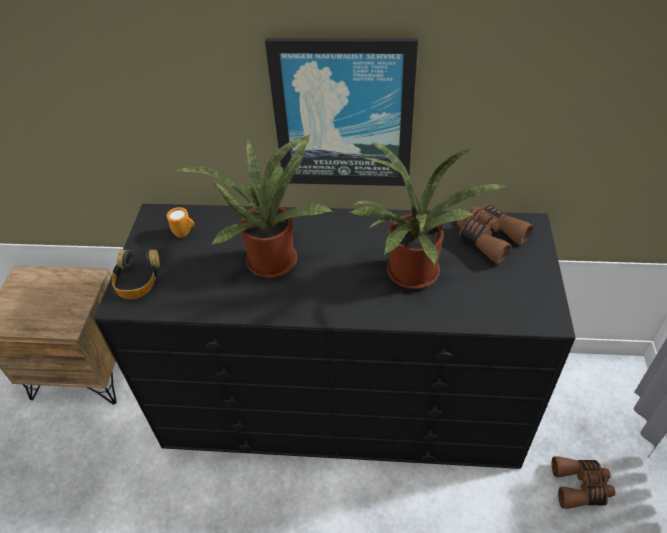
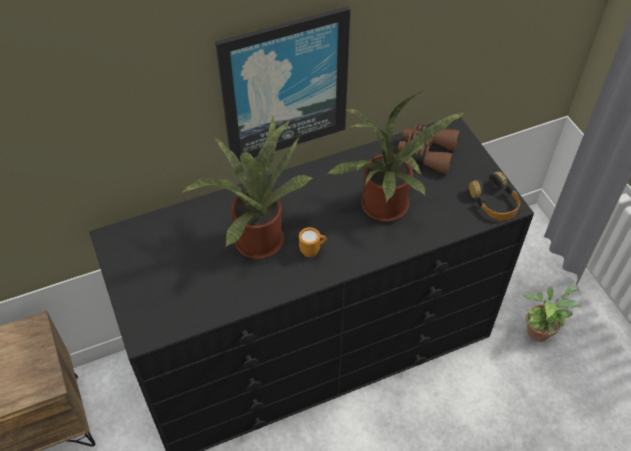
camera: 30 degrees left, 5 degrees up
(137, 279) = (143, 305): headphones -> headphones (494, 202)
(185, 233) = (157, 245): orange mug -> orange mug (312, 251)
(580, 486) = (539, 330): brown binoculars -> potted plant

